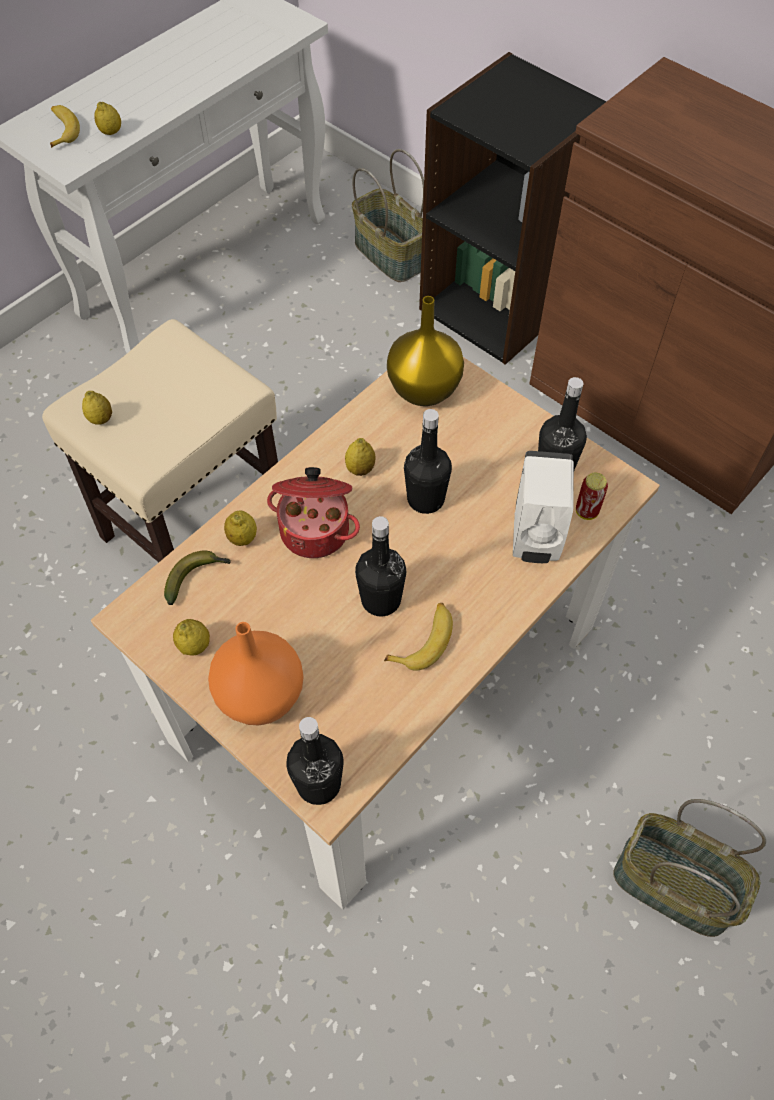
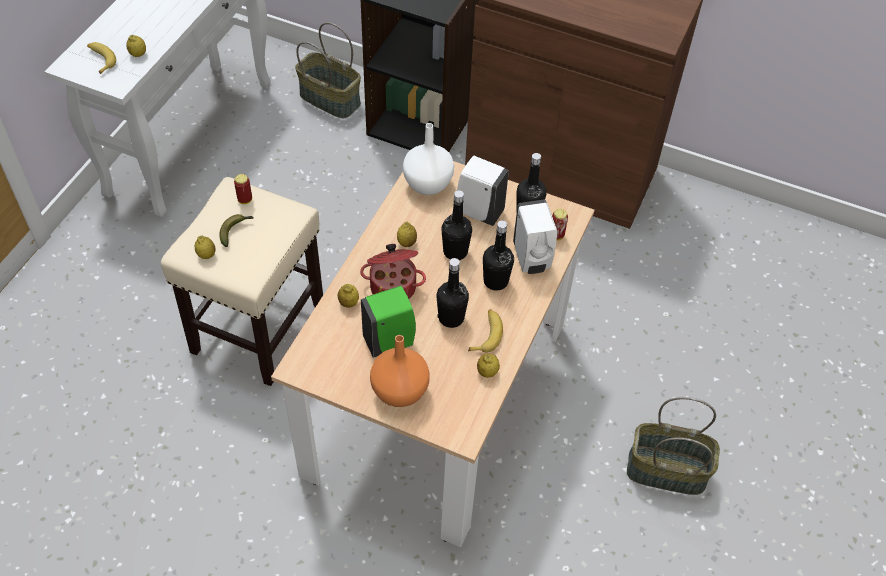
camera: 20 degrees left, 5 degrees down
(181, 355) = (245, 200): none -> can
(194, 646) = (346, 374): lemon -> lemon (487, 372)
(197, 577) = (329, 333): banana -> banana (235, 231)
(278, 613) = (390, 341): none -> green soap dispenser
(318, 784) = (455, 430): black bottle -> black bottle (495, 281)
(422, 390) = (427, 185): yellow vase -> white vase
(482, 447) = (478, 212): none -> white soap dispenser

